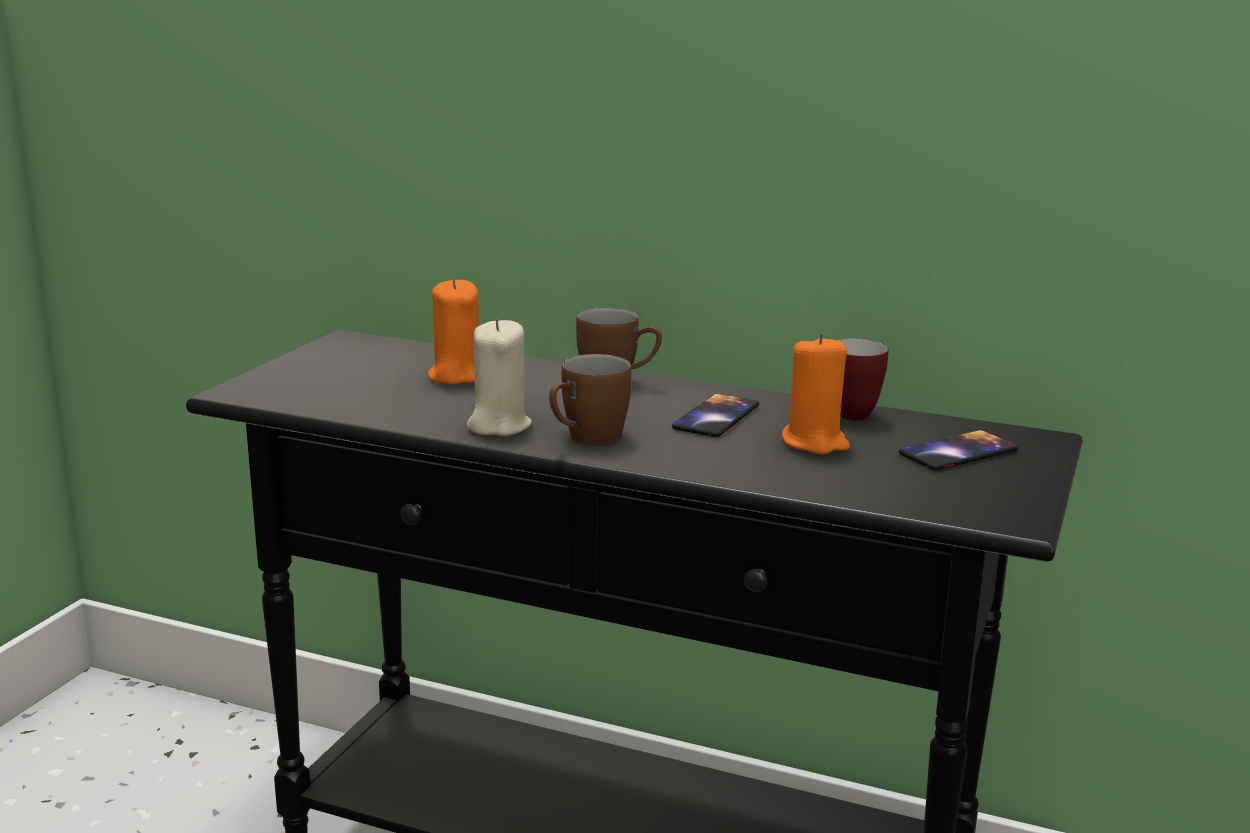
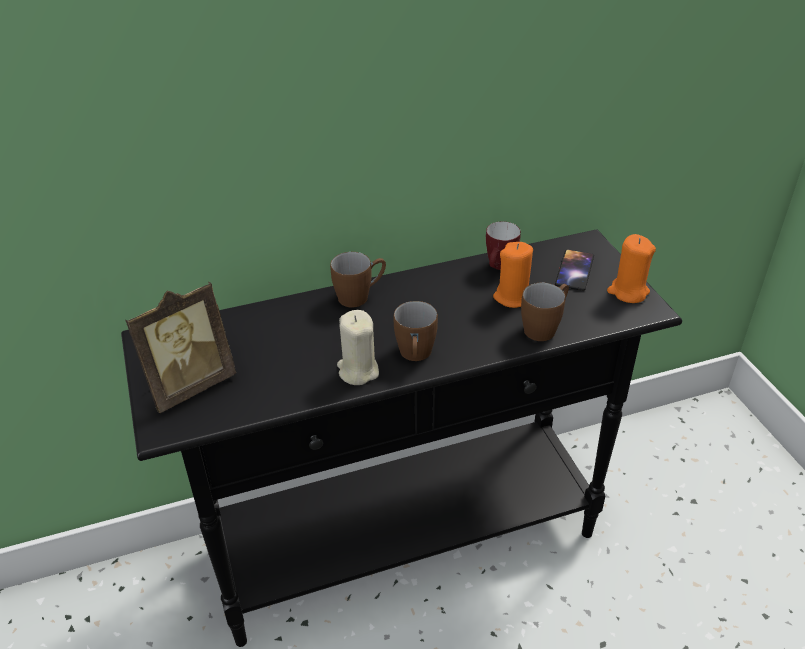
camera: 40 degrees left, 20 degrees up
(317, 377) = (189, 385): none -> picture frame
(456, 376) = (269, 339): orange candle -> orange candle (628, 292)
(716, 416) = (446, 301): phone -> none
(806, 477) = (544, 327): none -> brown mug

